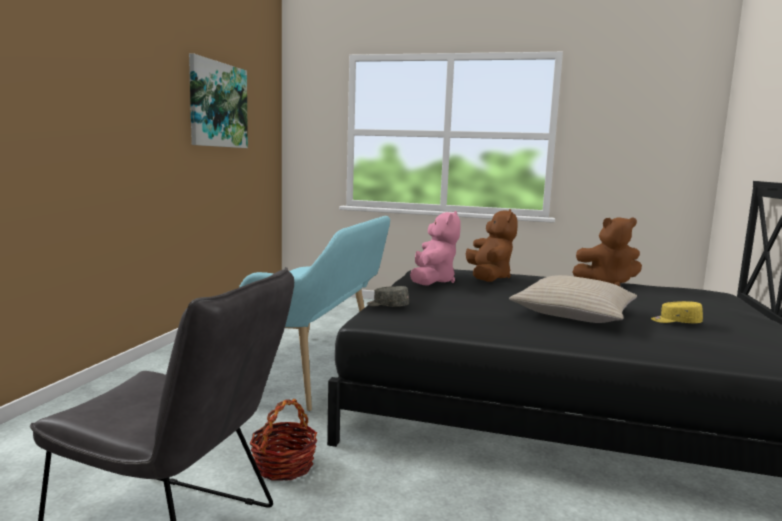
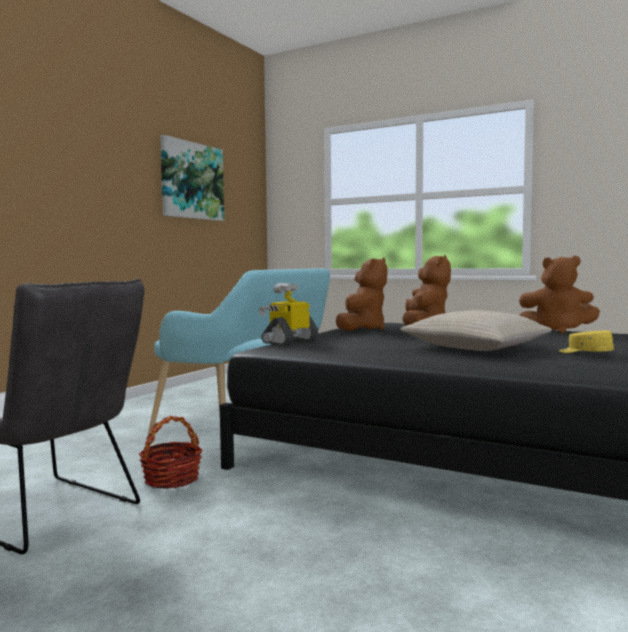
camera: 15 degrees right, 5 degrees down
(387, 306) = (289, 341): grey cap -> toy robot
(432, 281) = (362, 329): pink plush toy -> brown plush toy

